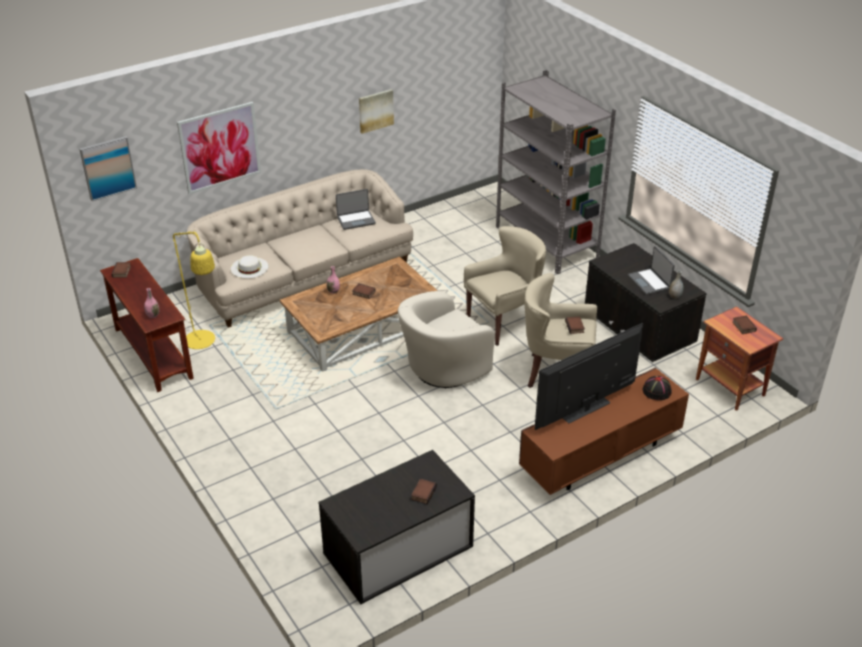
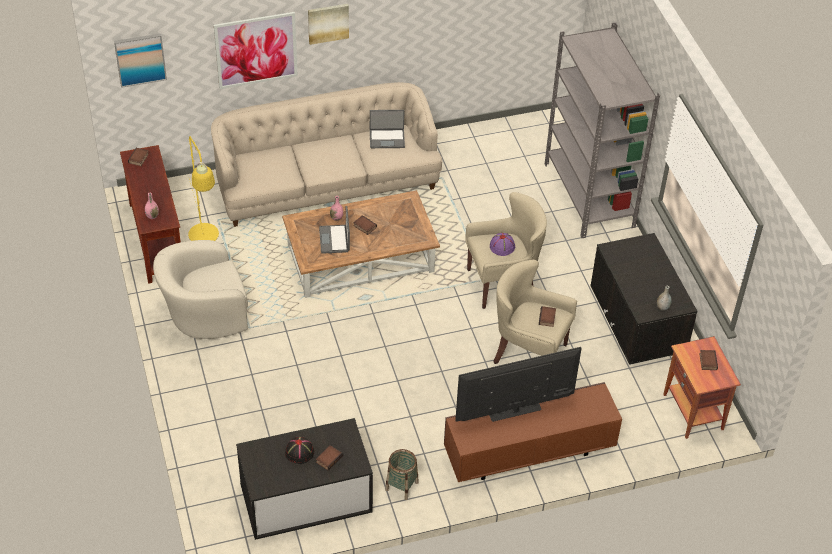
camera: 15 degrees right, 10 degrees up
(249, 267) = (263, 174): white hat -> none
(375, 110) = (430, 28): picture -> picture (328, 23)
(443, 369) = (420, 323): beige armchair -> beige armchair (205, 316)
(491, 515) = (401, 486): none -> basket
(503, 280) = (502, 246): none -> purple hat
(649, 282) = (645, 284): laptop -> laptop (335, 239)
(657, 391) = (592, 408): black hat -> black hat (299, 452)

